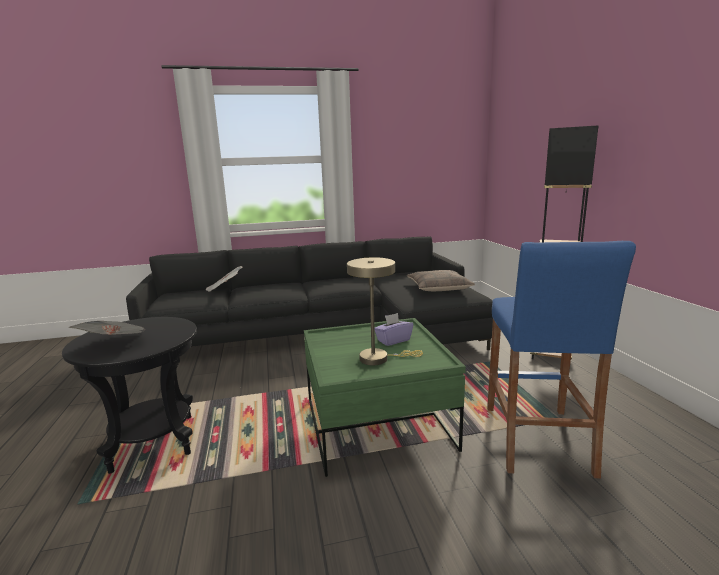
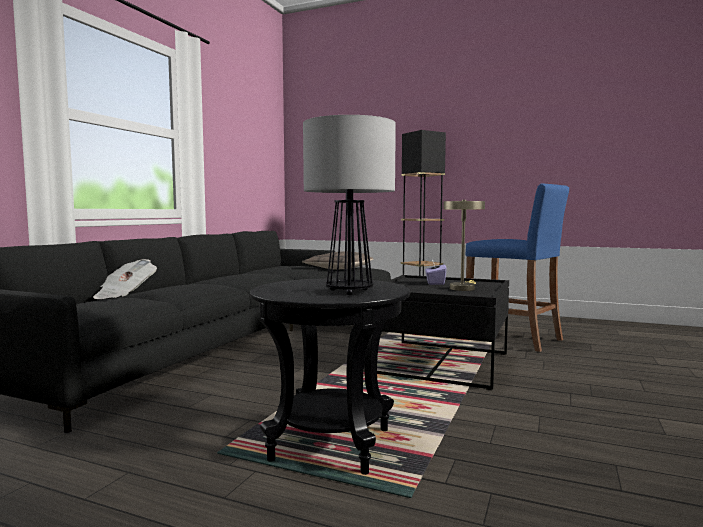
camera: 55 degrees left, 10 degrees down
(116, 345) = (348, 291): newspaper -> table lamp
(377, 424) = (440, 363): green coffee table -> black coffee table

